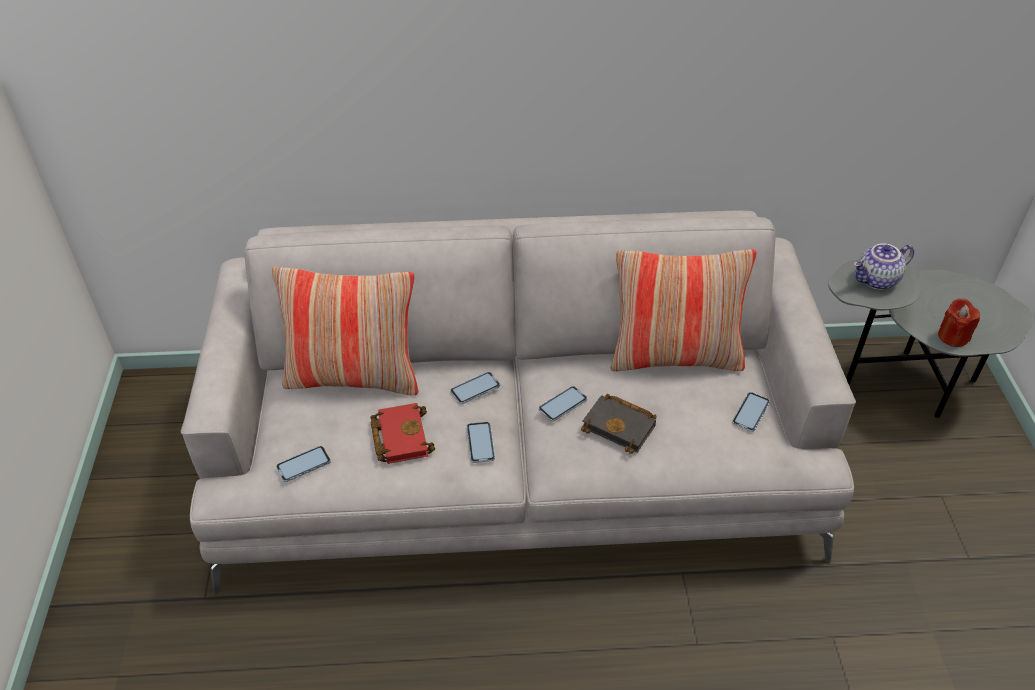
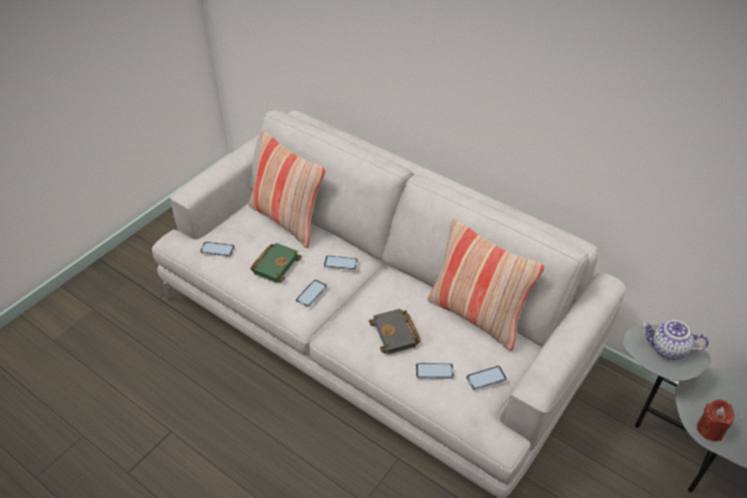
camera: 40 degrees right, 0 degrees up
(399, 436) = (275, 264): red book -> green book
(563, 404) = (378, 301): phone -> phone (434, 371)

